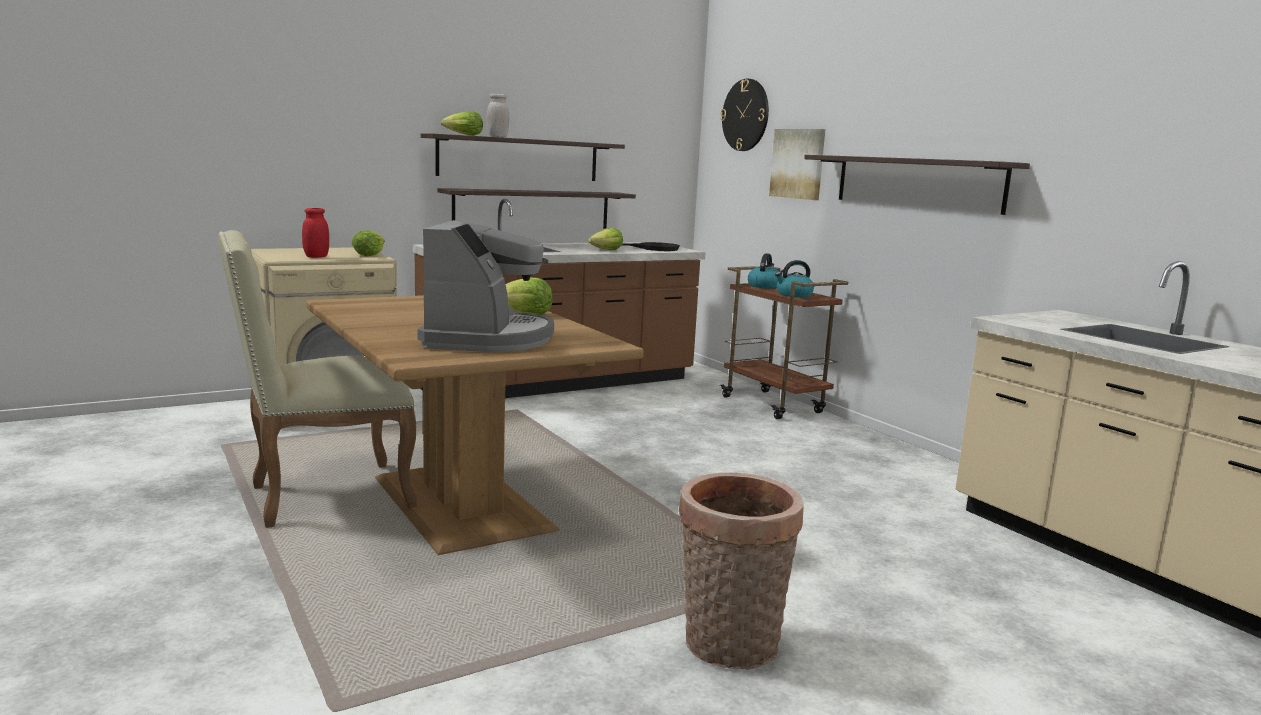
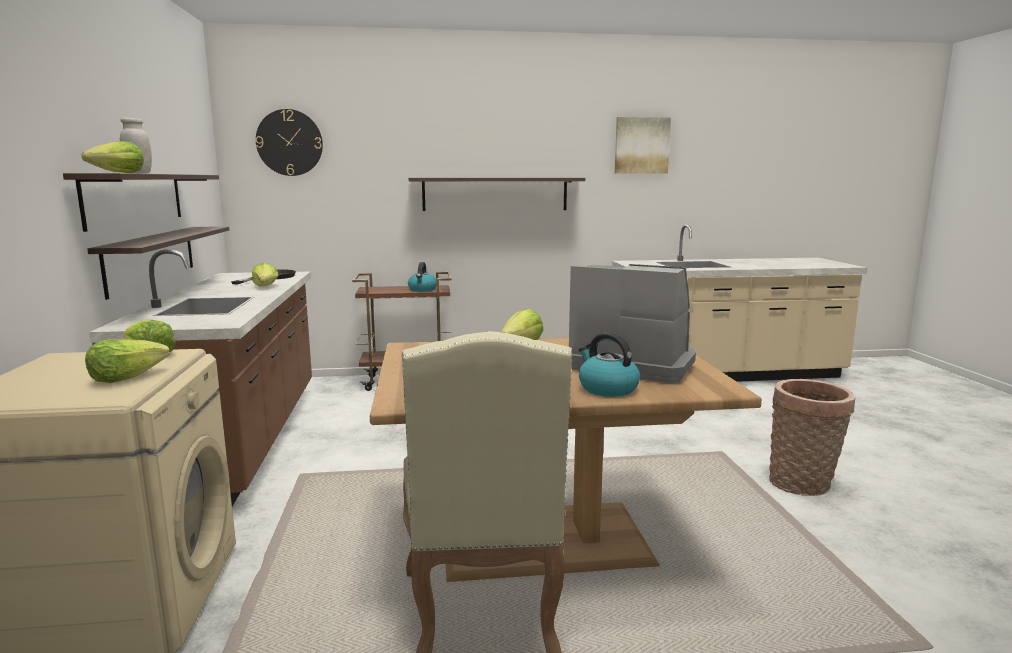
camera: 65 degrees left, 0 degrees up
(316, 257) = (127, 377): red jar -> lettuce
(764, 286) = (377, 289): kettle -> kettle (607, 388)
(798, 163) = (370, 185): picture -> picture (641, 145)

